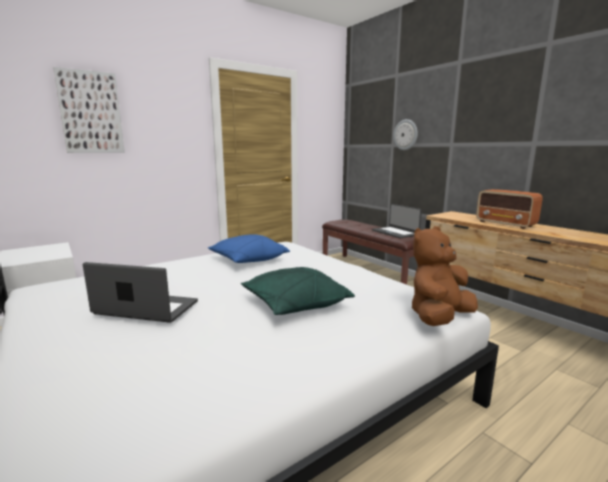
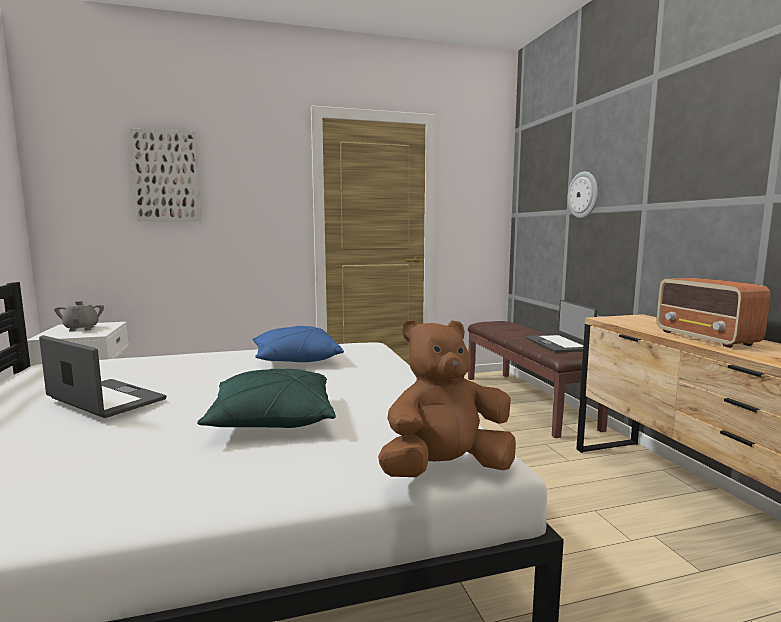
camera: 20 degrees right, 5 degrees down
(35, 252) = (81, 328): none -> grey teapot

